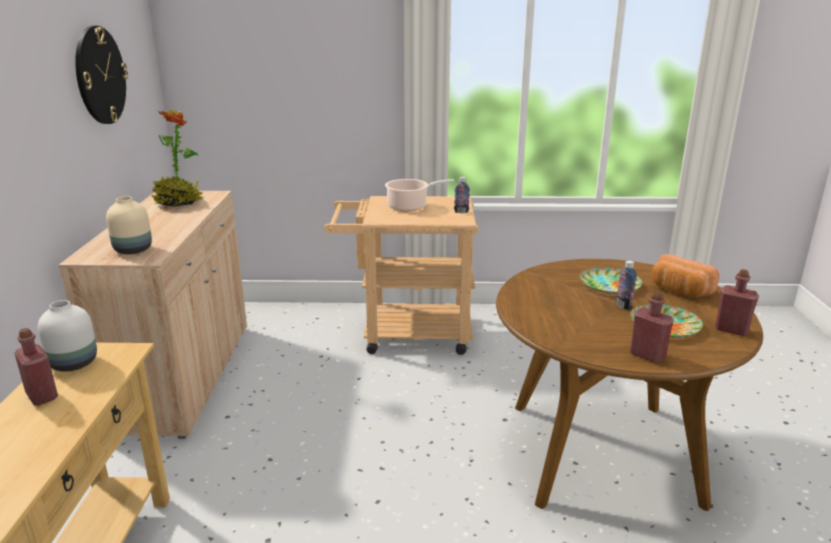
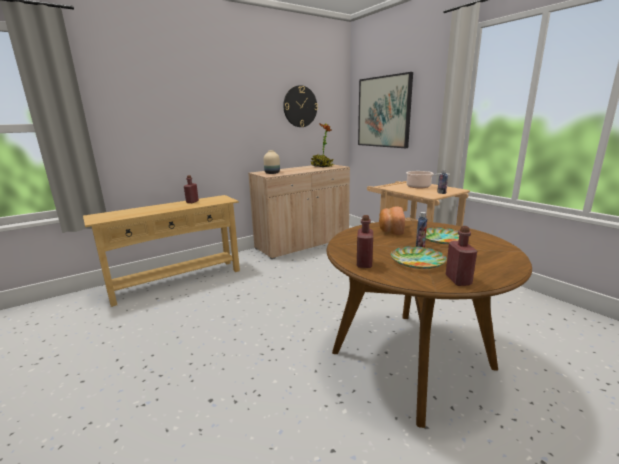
camera: 55 degrees right, 5 degrees down
(72, 363) = (213, 198): white vase -> none
(261, 74) = (384, 112): none -> picture
(679, 291) = (484, 256): bread -> bread (390, 230)

